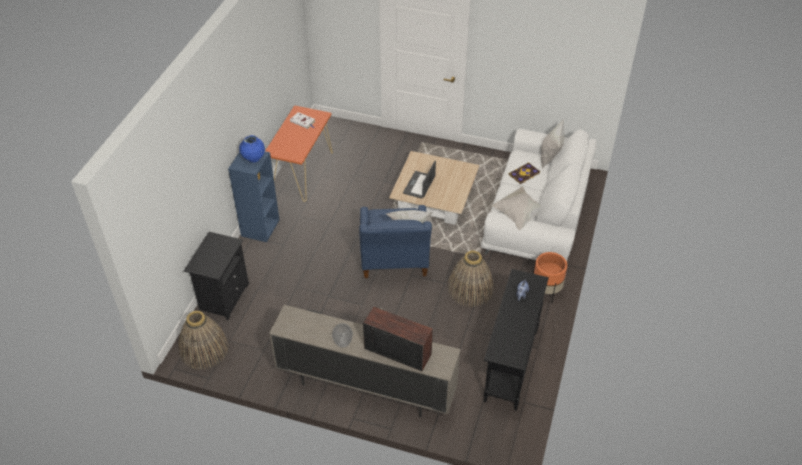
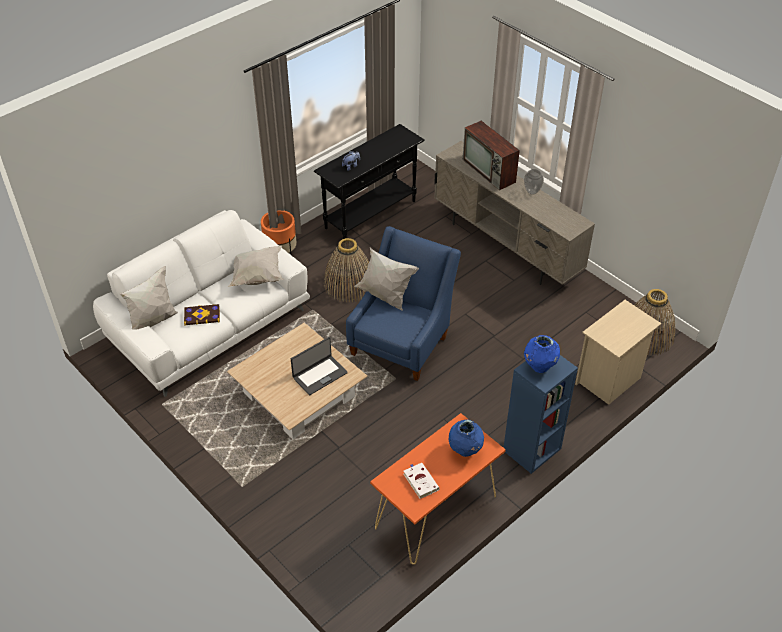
camera: 150 degrees left, 0 degrees up
(223, 297) = (609, 380): black nightstand -> beige nightstand
(286, 145) = (465, 450): none -> blue vase

